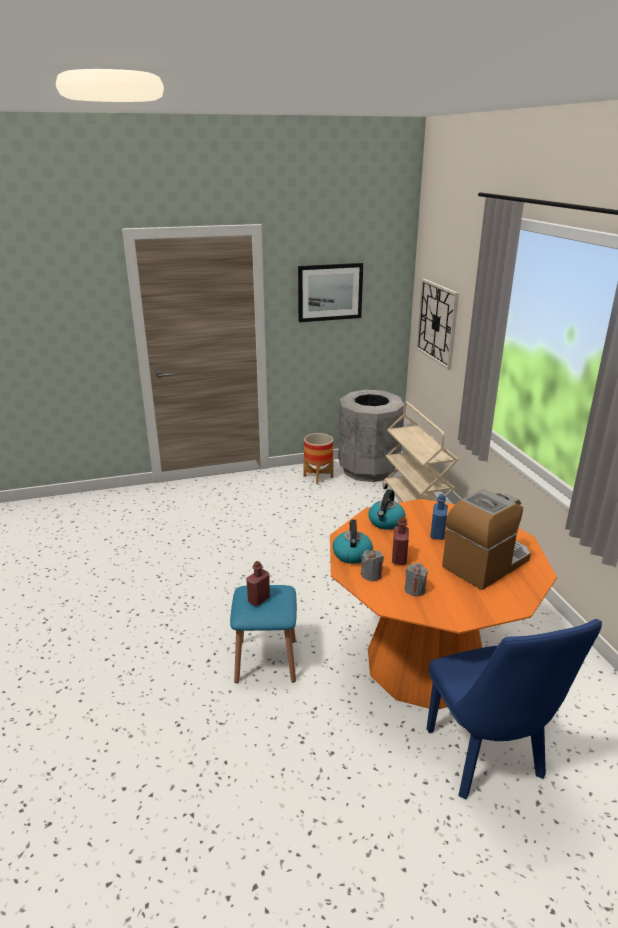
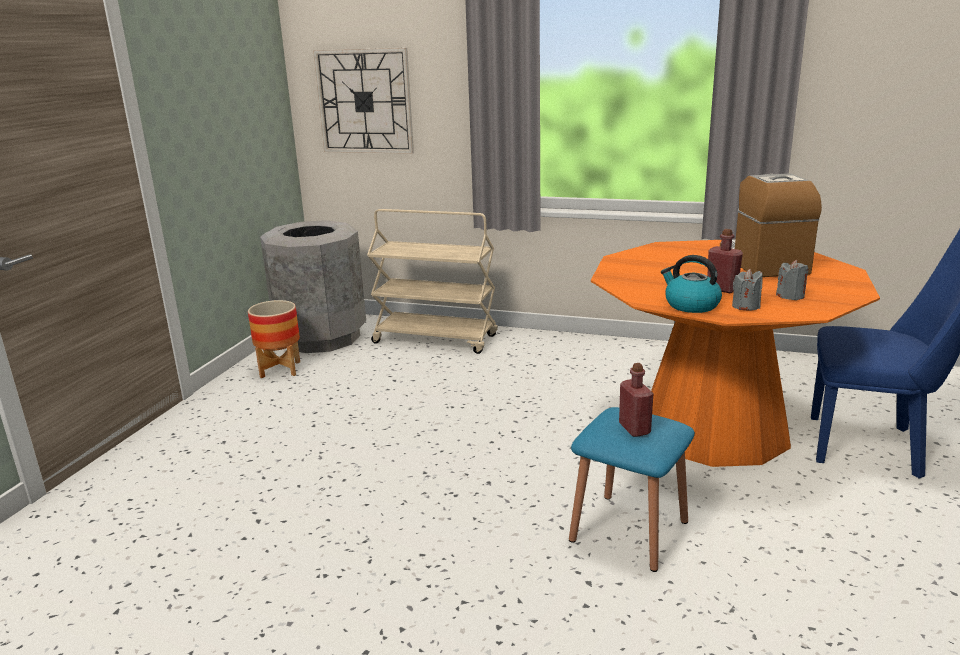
camera: 55 degrees left, 5 degrees down
(330, 292) = (210, 79): picture -> none
(386, 522) = (637, 278): kettle -> none
(437, 534) = (687, 266): blue bottle -> none

